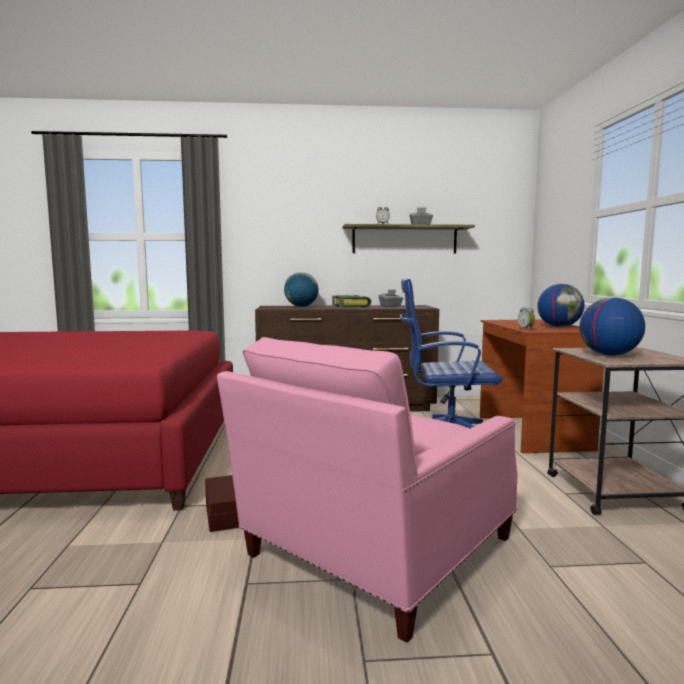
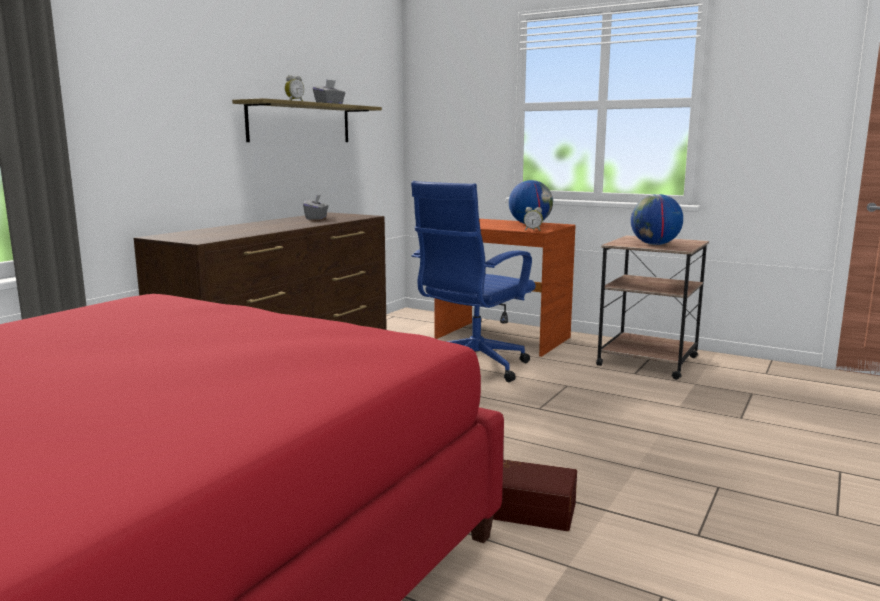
camera: 55 degrees left, 5 degrees up
(301, 306) = (218, 231): globe -> none
(351, 307) = (281, 224): book -> none
(376, 549) = (674, 463): pink armchair -> none

